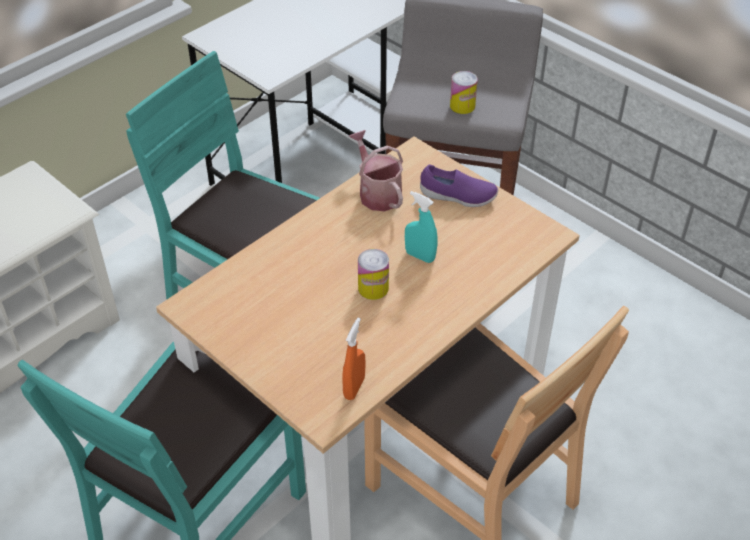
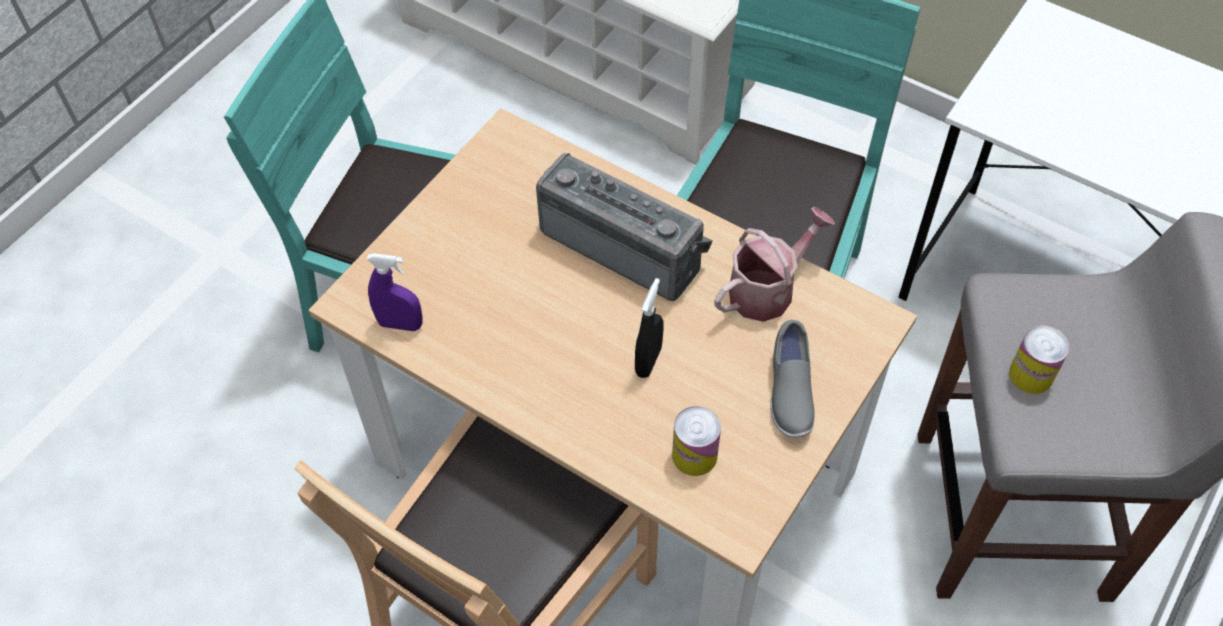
camera: 80 degrees right, 10 degrees up
(319, 254) = (624, 245): none -> radio
(354, 388) = (400, 324): orange spray bottle -> purple spray bottle
(373, 288) = (574, 316): can -> can (694, 455)
(420, 256) = (648, 361): turquoise spray bottle -> black spray bottle
(458, 197) = (789, 392): purple shoe -> grey shoe

